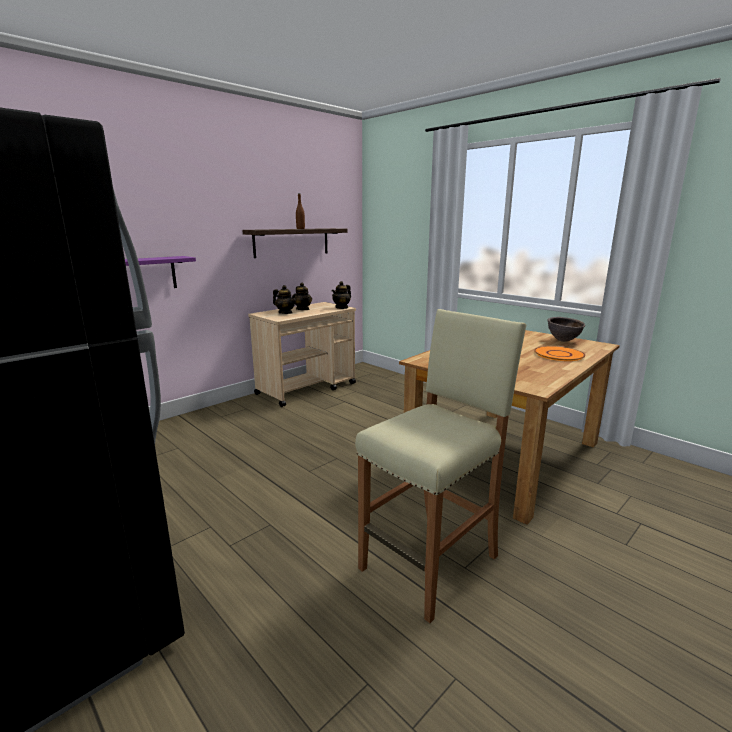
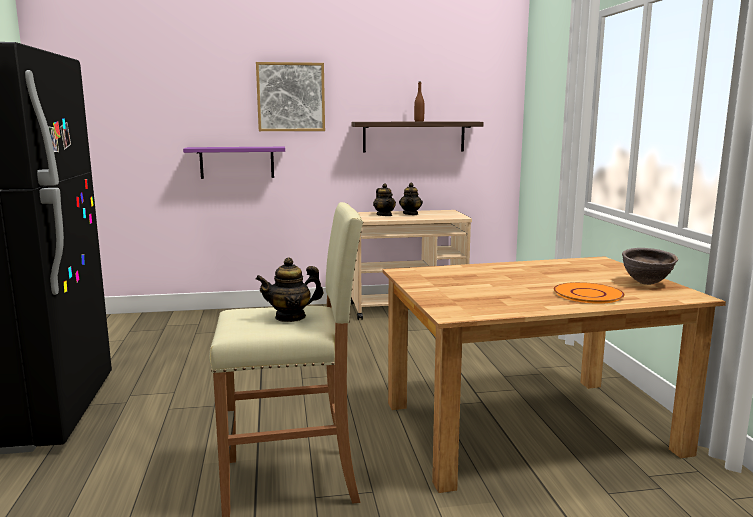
camera: 35 degrees right, 5 degrees down
(185, 205) = (291, 97): none -> picture
(342, 307) = (456, 216): teapot -> teapot (290, 317)

